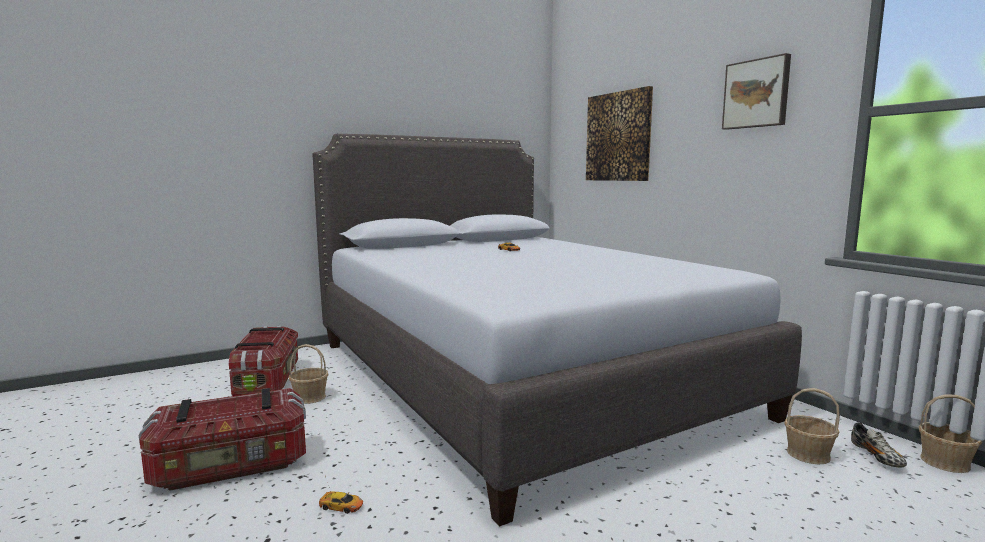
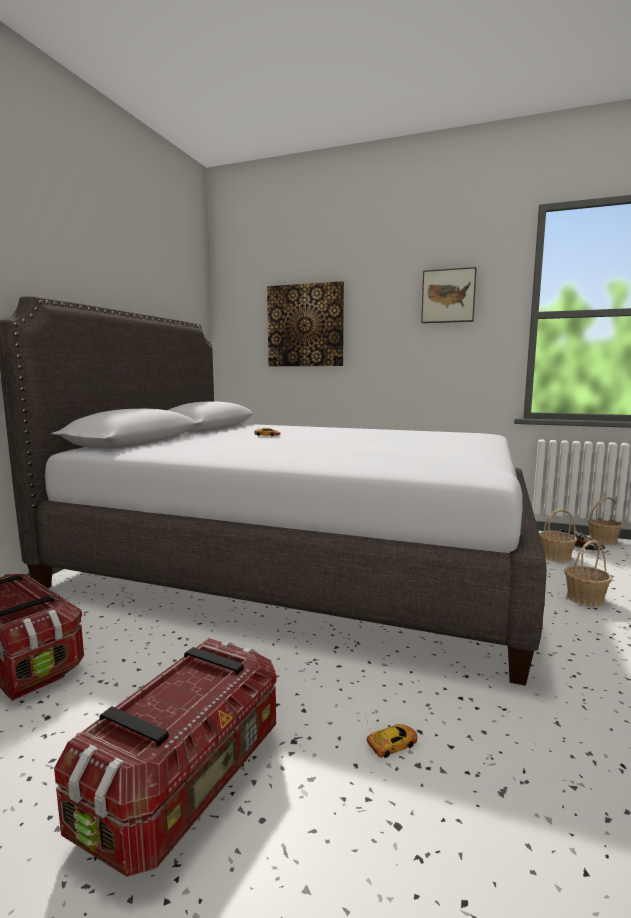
camera: 40 degrees left, 0 degrees up
(309, 397) = (127, 654): basket -> basket (584, 599)

